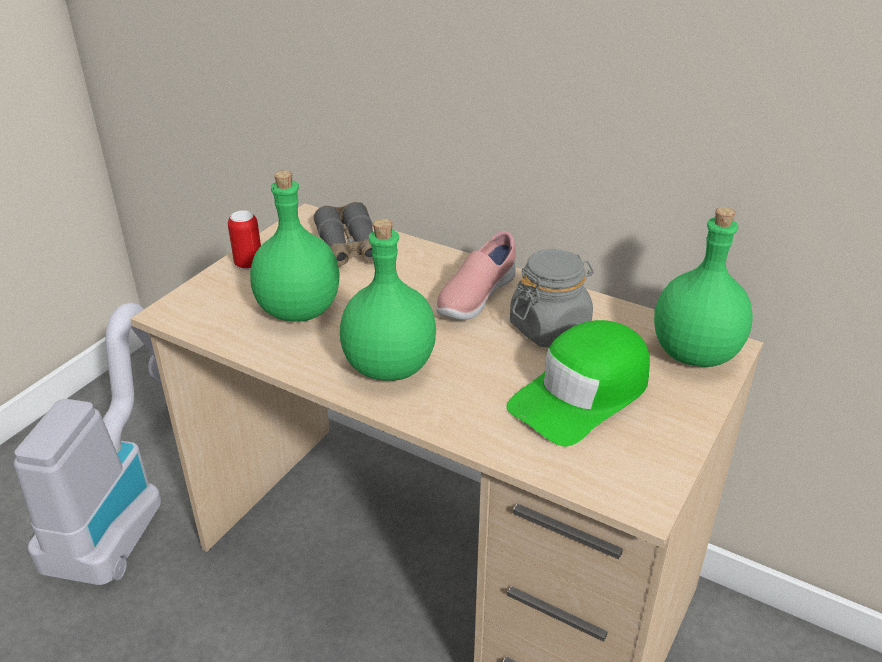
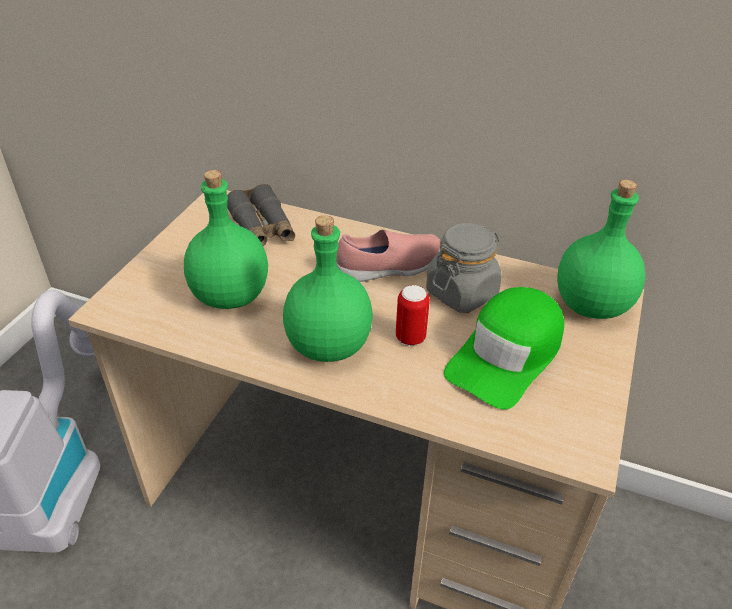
camera: 10 degrees left, 5 degrees up
(248, 264) = (171, 252): can -> can (410, 337)
(475, 298) = (389, 269): pink shoe -> pink shoe turned 135 degrees counterclockwise

